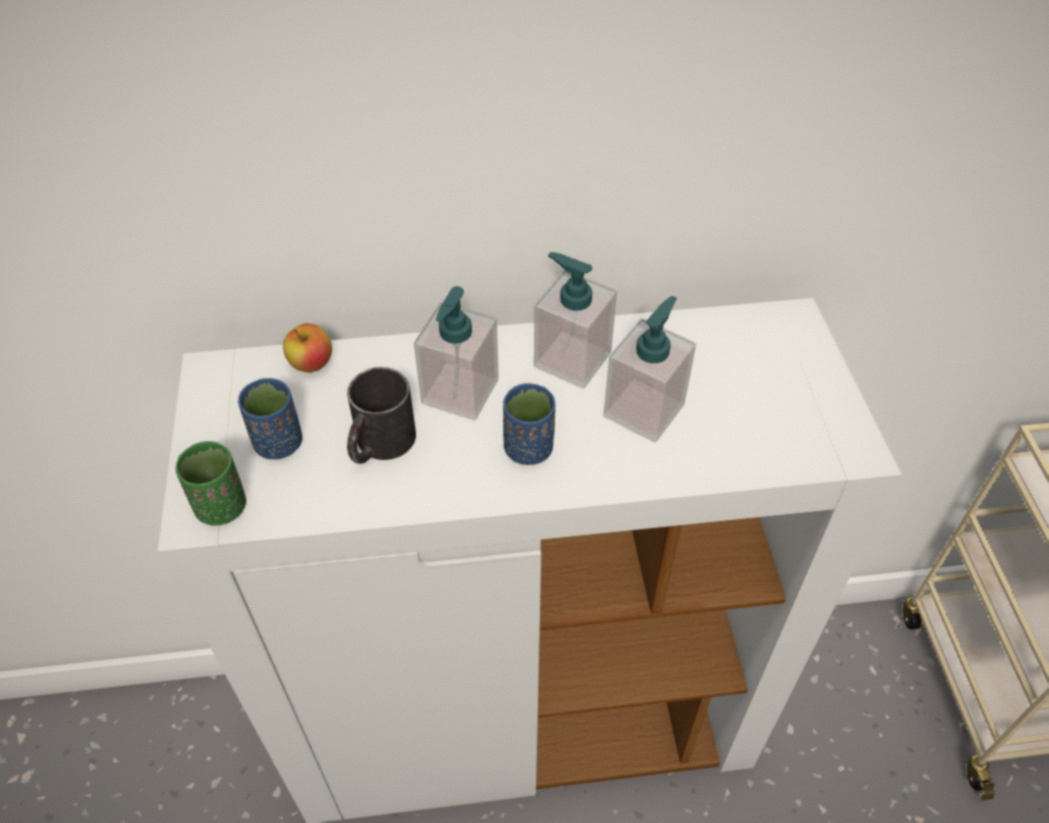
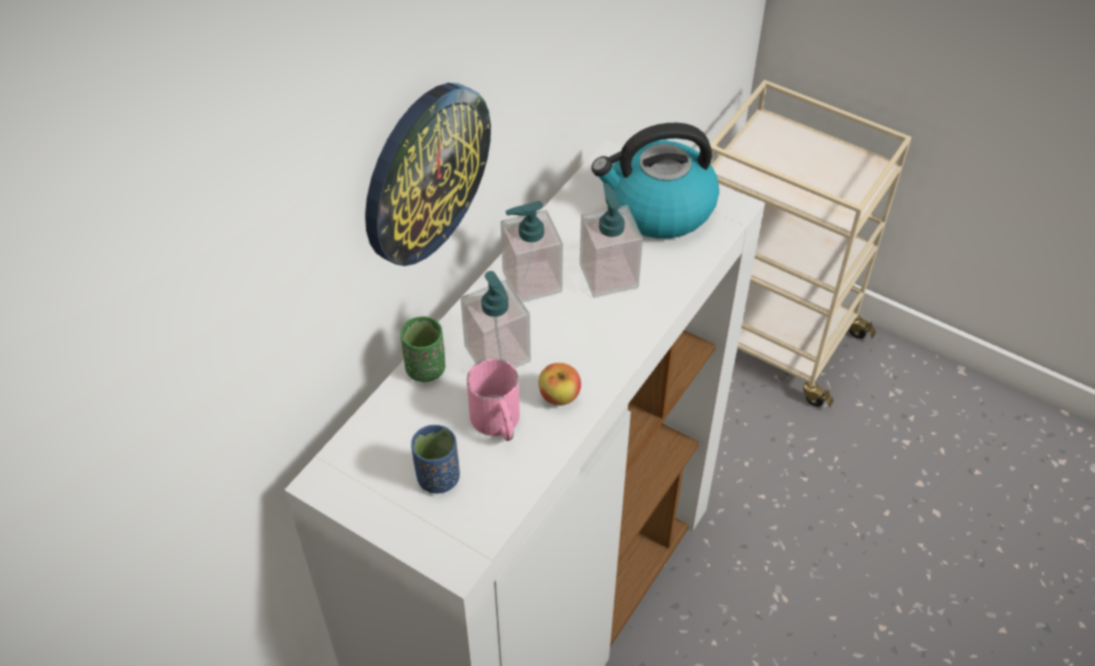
camera: 50 degrees left, 0 degrees up
(221, 507) = (462, 540): green cup -> green cup (425, 369)
(311, 364) = (383, 418): apple -> apple (559, 396)
(379, 445) = (498, 423): black mug -> pink mug
(475, 148) = (424, 173): none -> wall clock
(528, 448) = (580, 349): blue cup -> none
(776, 391) = (658, 208): none -> kettle

